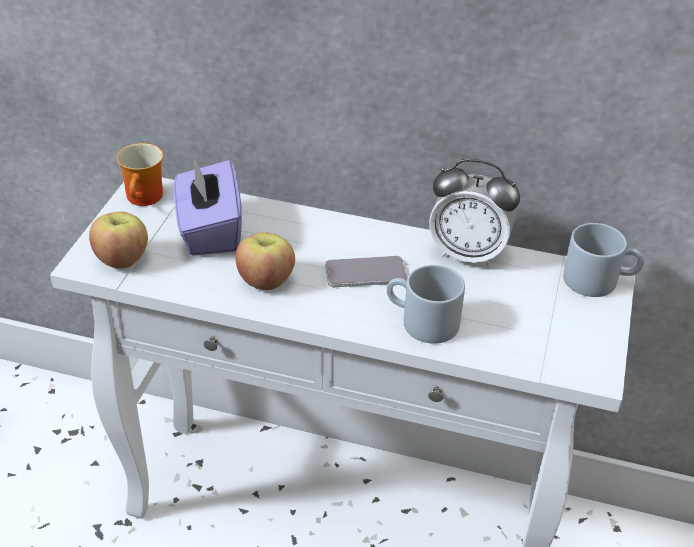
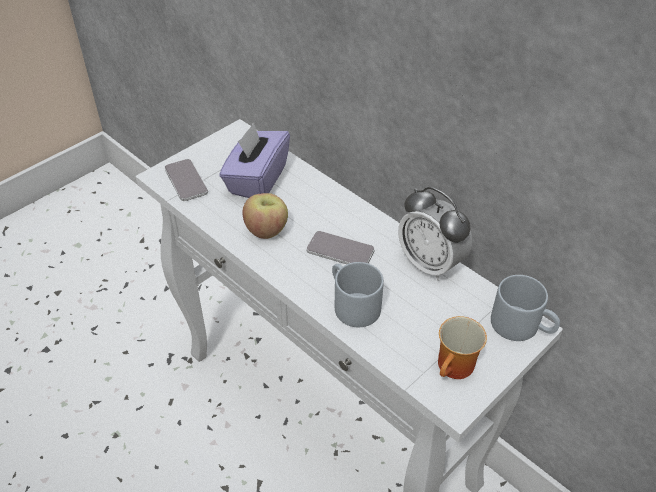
camera: 30 degrees right, 5 degrees up
(122, 259) = (186, 181): apple -> phone
(146, 198) = (234, 142): mug -> mug (456, 369)

